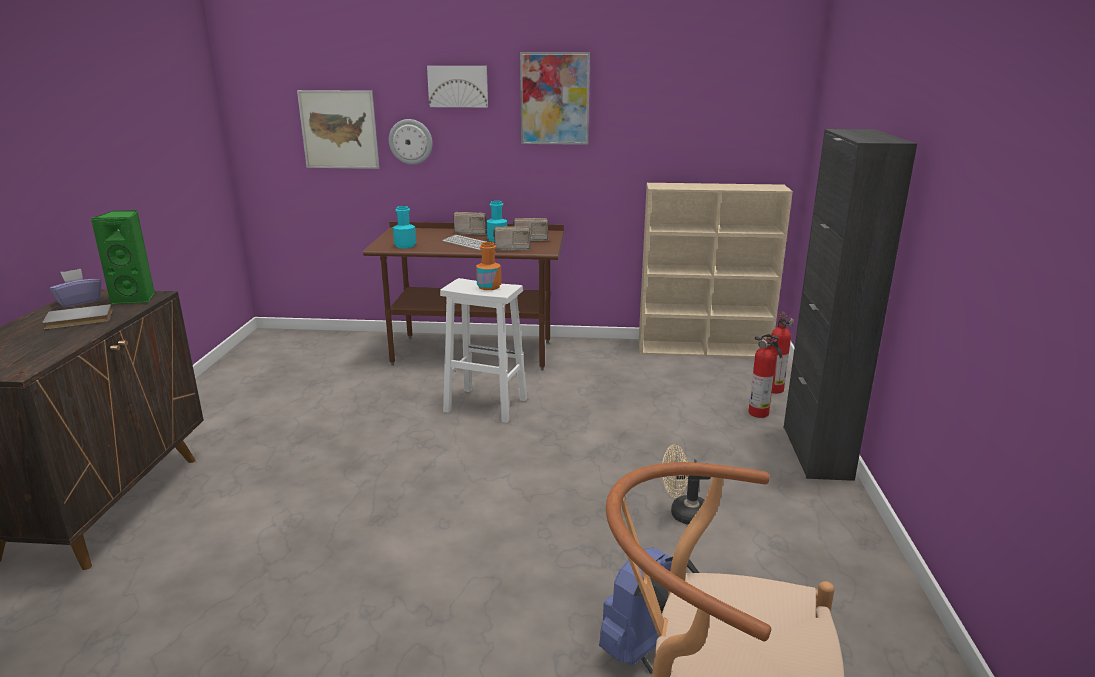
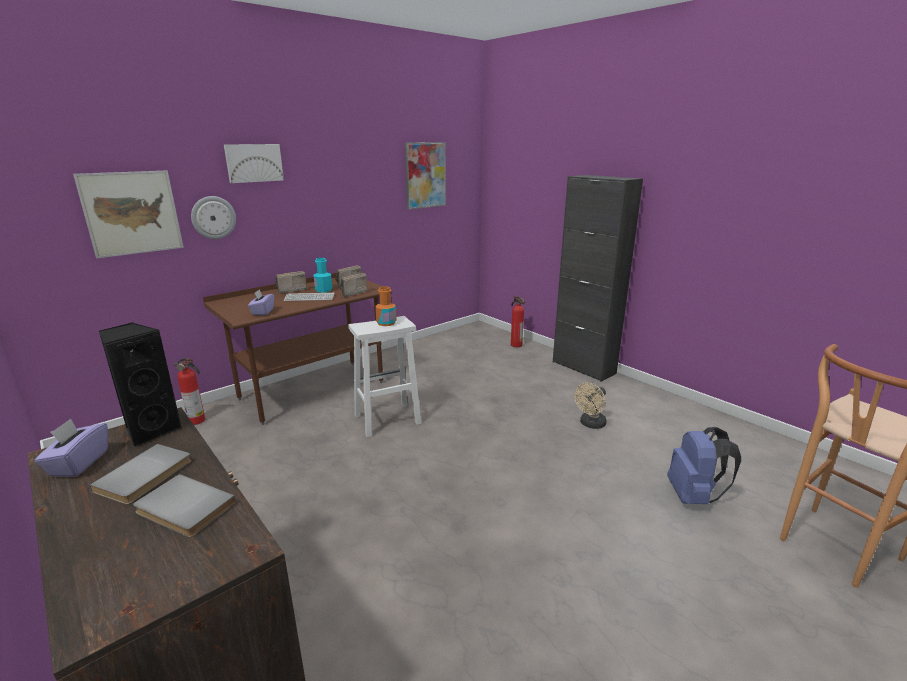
camera: 45 degrees left, 0 degrees up
(49, 342) = (183, 509): none -> grey book
(136, 298) = (151, 430): green speaker -> black speaker
(405, 246) = (262, 312): turquoise bottle -> purple tissue box
(554, 98) = (334, 170): picture -> picture (425, 175)
(704, 349) = (449, 336): beige bookcase -> none
(760, 413) = (531, 359): fire extinguisher -> fire extinguisher (197, 420)

